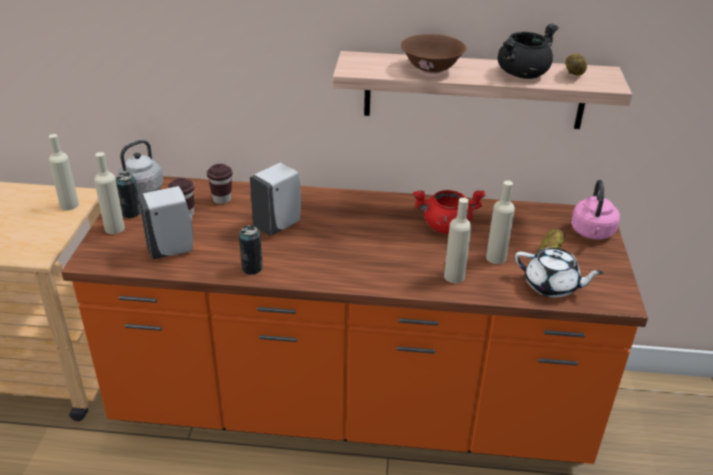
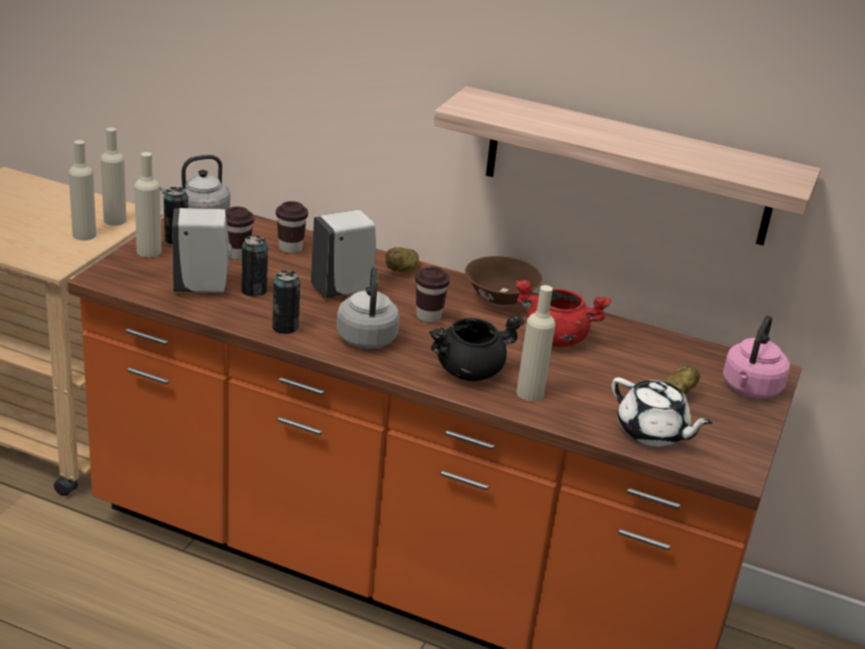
camera: 15 degrees right, 5 degrees down
(213, 242) = (254, 291): none -> can
(316, 260) = (366, 337): none -> grey kettle
(351, 232) = (428, 316): none -> brown cup
(431, 68) = (564, 125): brown bowl -> brown bowl (500, 299)
(496, 258) = (598, 386): beige bottle -> beige bottle (84, 235)
(522, 73) = (678, 151): black cooking pot -> black cooking pot (469, 370)
(574, 74) = (748, 165): potato -> potato (402, 270)

